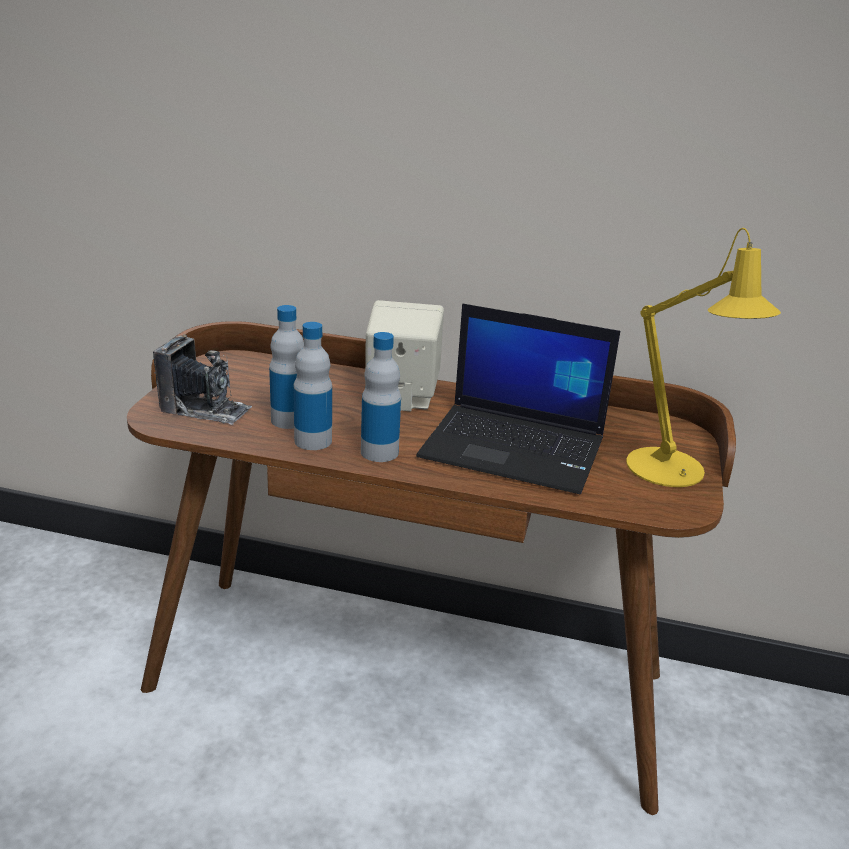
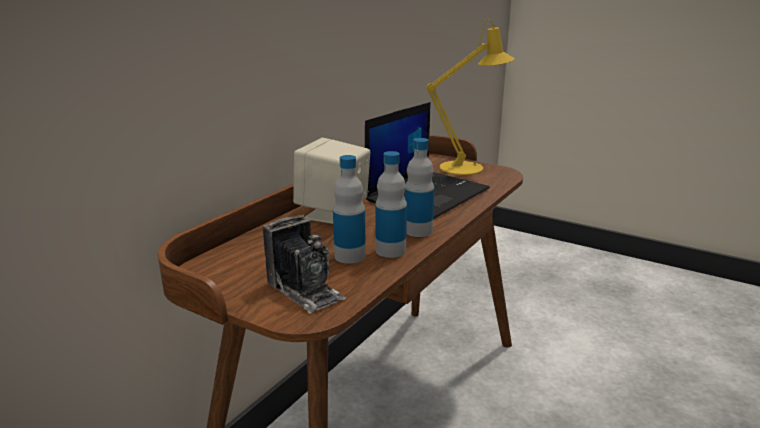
camera: 70 degrees left, 5 degrees down
(205, 409) = (305, 290): camera -> camera turned 105 degrees clockwise

